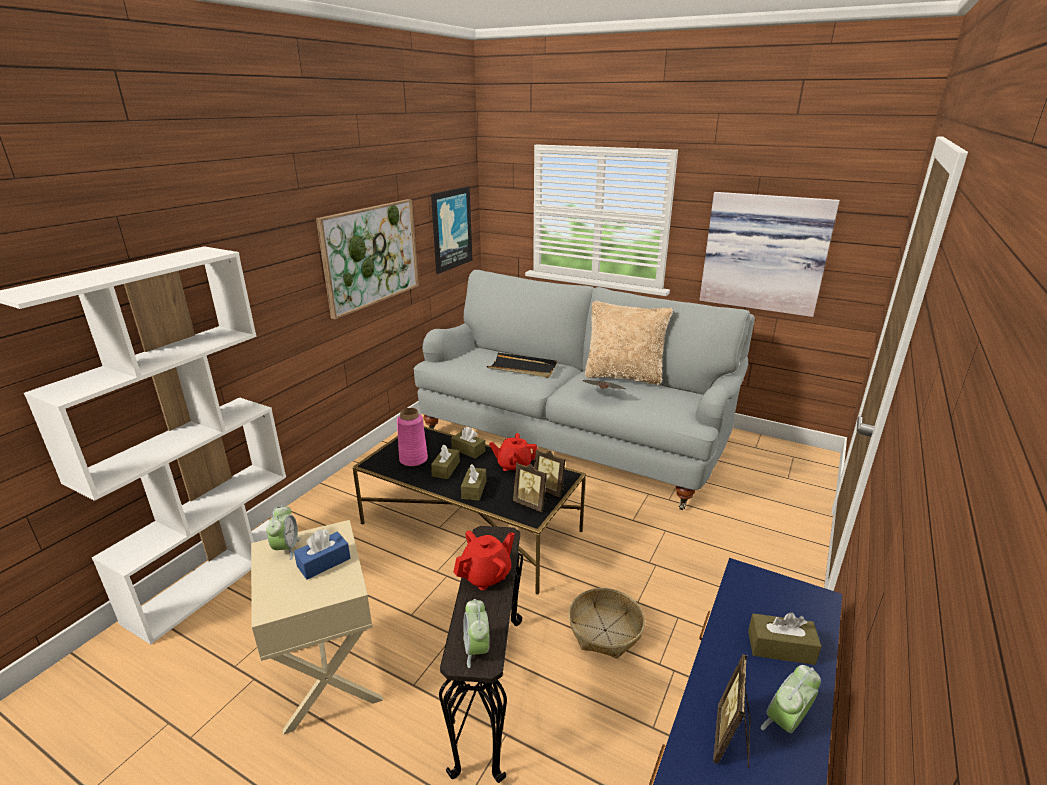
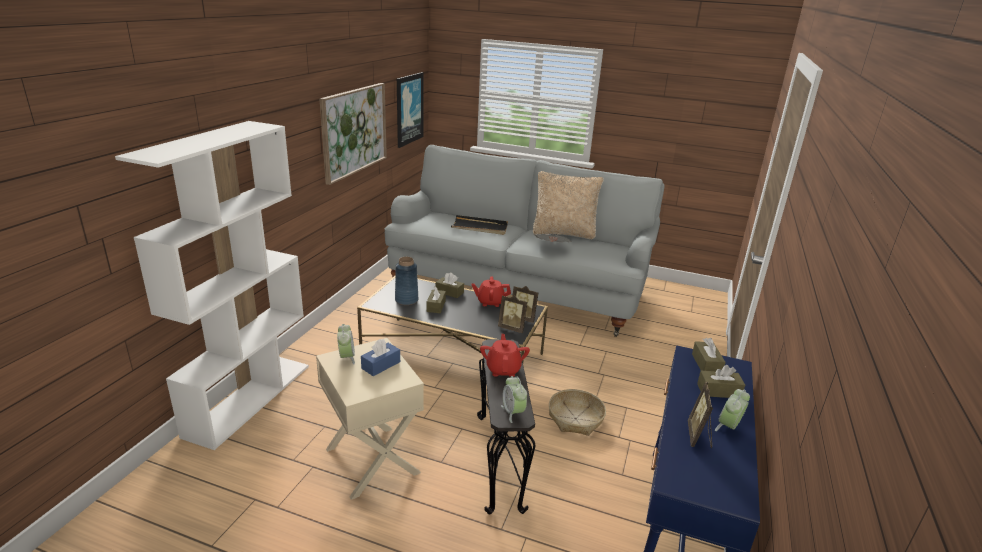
camera: 10 degrees left, 0 degrees up
(413, 459) = (406, 300): pink vase -> blue vase
(474, 489) = (464, 320): brown tissue box -> brown tissue box (706, 364)
(486, 575) = (503, 369): red teapot -> red teapot turned 45 degrees counterclockwise
(765, 252) = (671, 134): picture -> none

